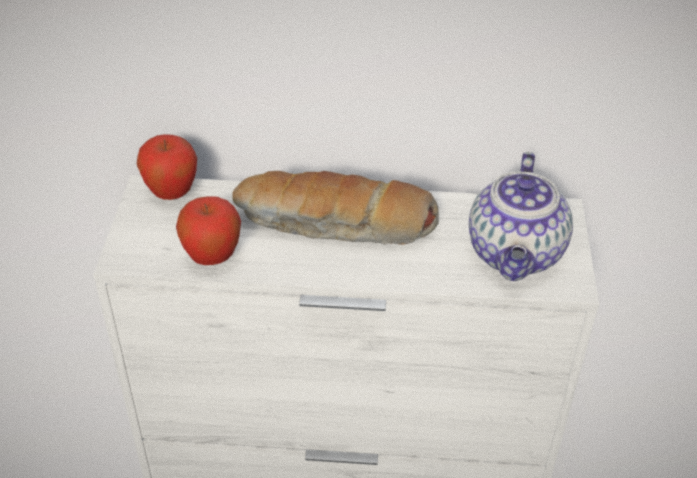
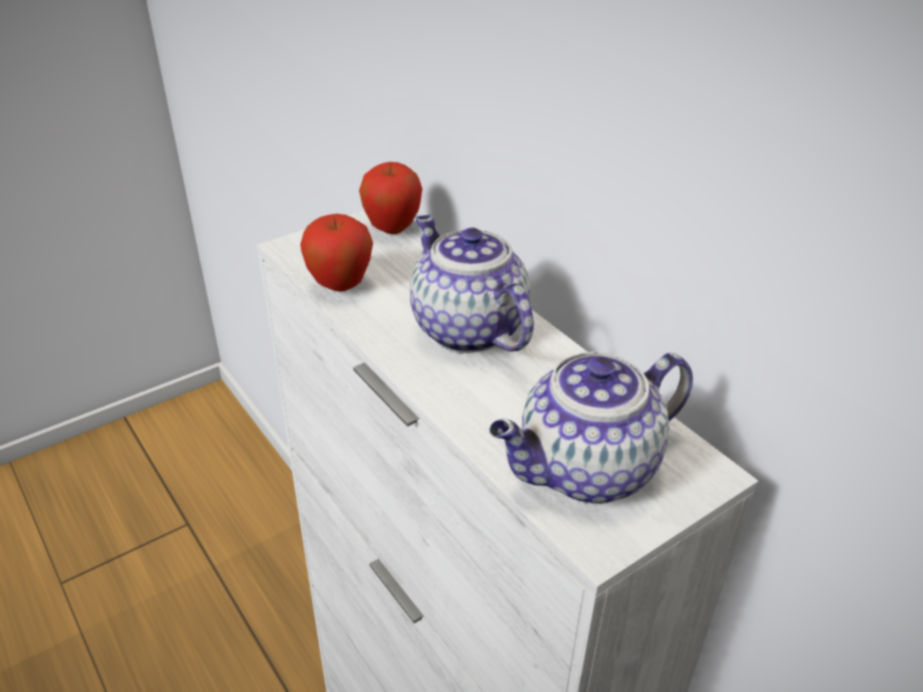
camera: 50 degrees right, 5 degrees down
(335, 226) = (466, 328): bread -> teapot

